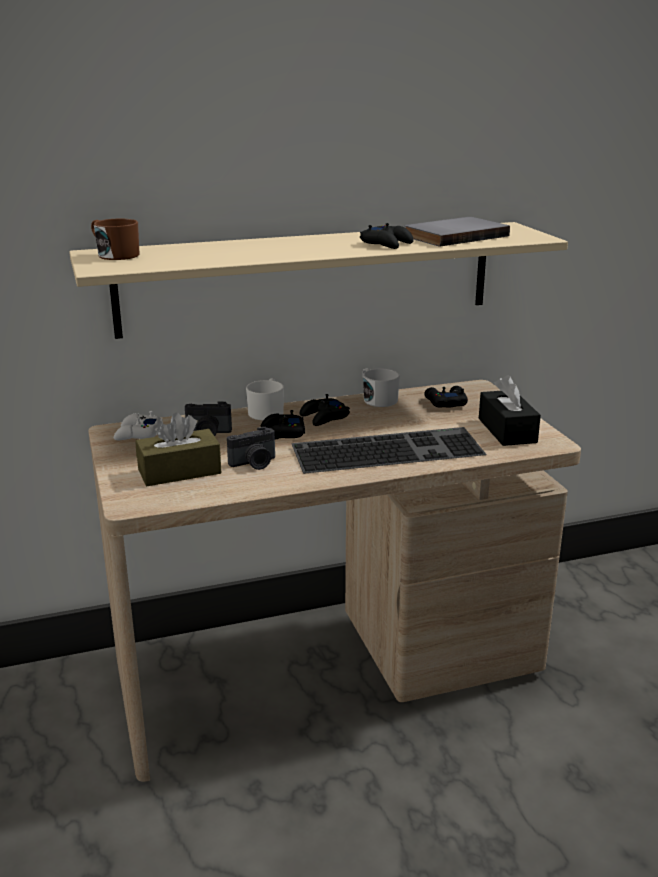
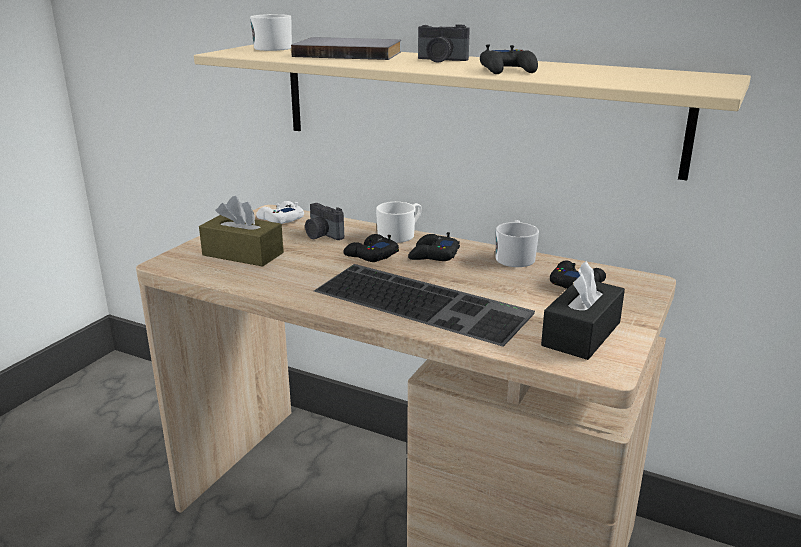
camera: 45 degrees right, 0 degrees up
(114, 255) = (272, 47): brown mug -> white mug
(254, 463) = (300, 269): camera -> camera (441, 60)
(453, 235) = (609, 74): grey book -> grey book (349, 53)

